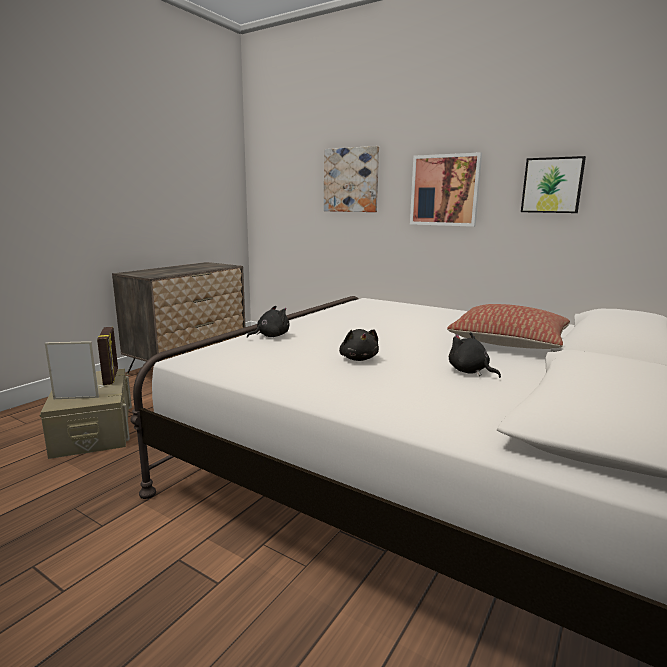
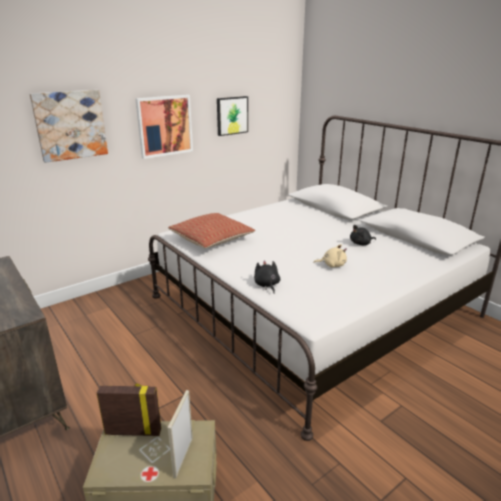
camera: 70 degrees left, 10 degrees up
(358, 359) = (332, 265): black plush toy -> beige plush toy
(508, 342) = (315, 223): pillow -> pillow (212, 239)

